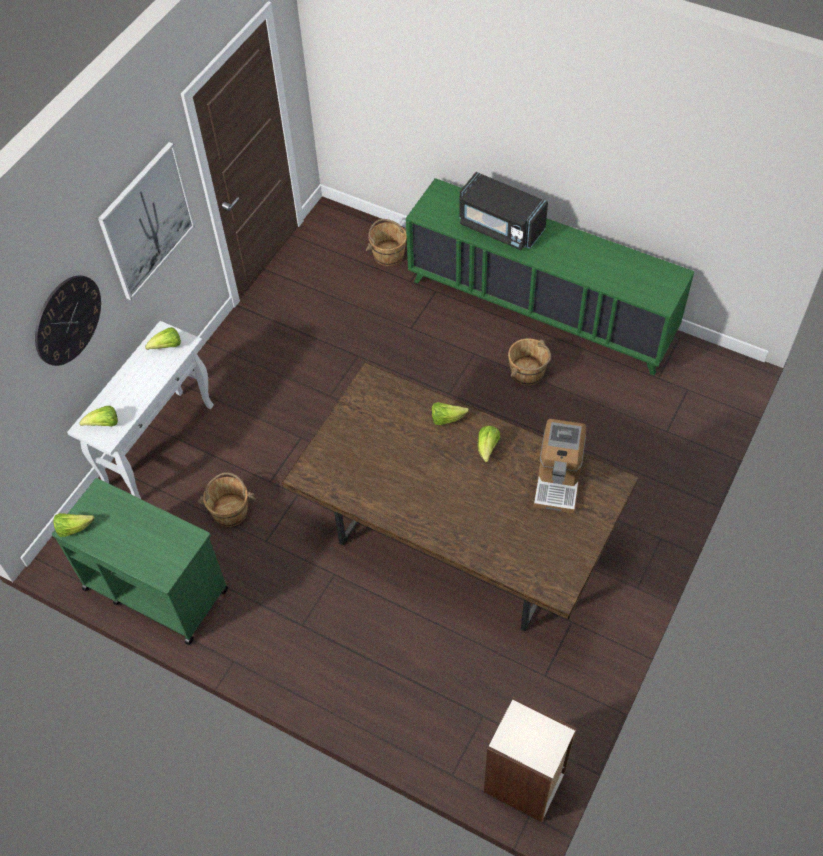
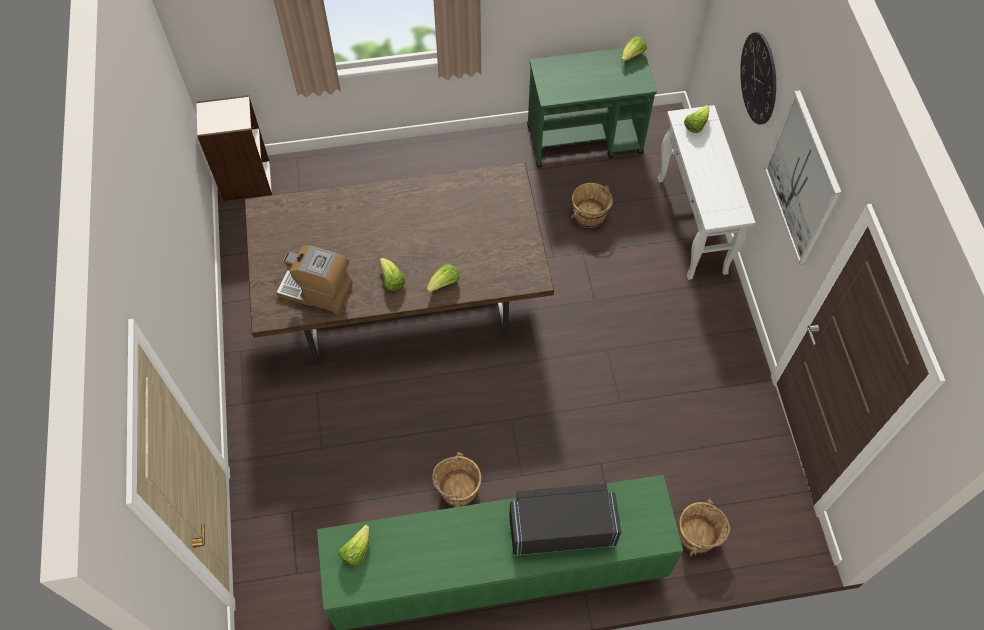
camera: 140 degrees right, 5 degrees up
(167, 346) = (723, 206): lettuce -> lettuce (356, 550)
(558, 479) = (317, 290): coffee machine -> coffee machine turned 45 degrees counterclockwise

